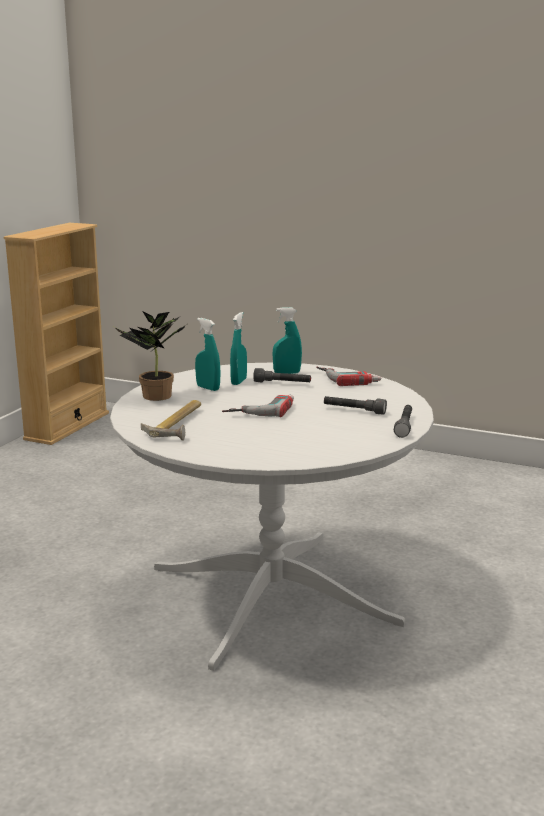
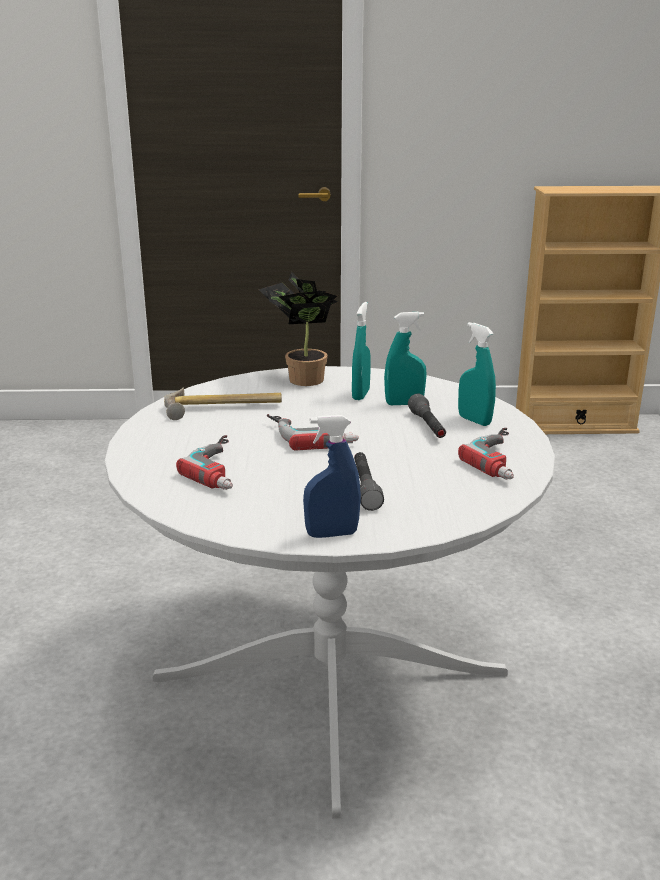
camera: 65 degrees right, 5 degrees up
(289, 437) = (226, 468): none -> power drill
(404, 426) = (332, 534): grey flashlight -> blue spray bottle

